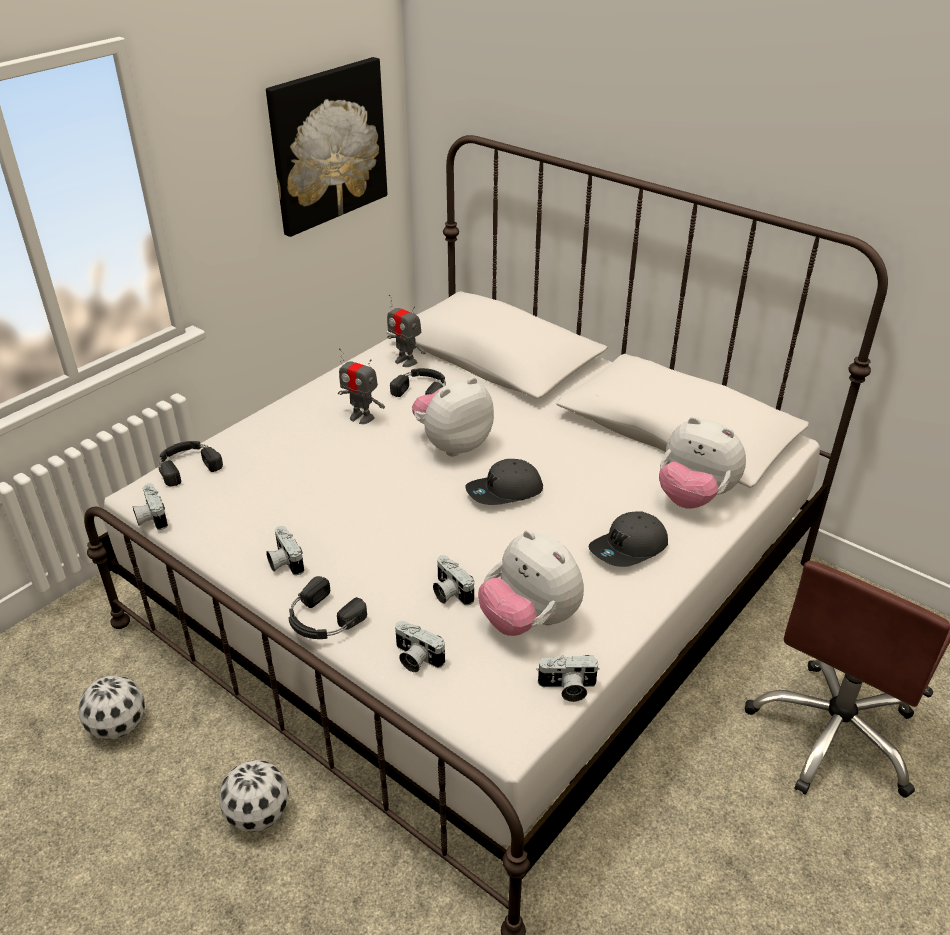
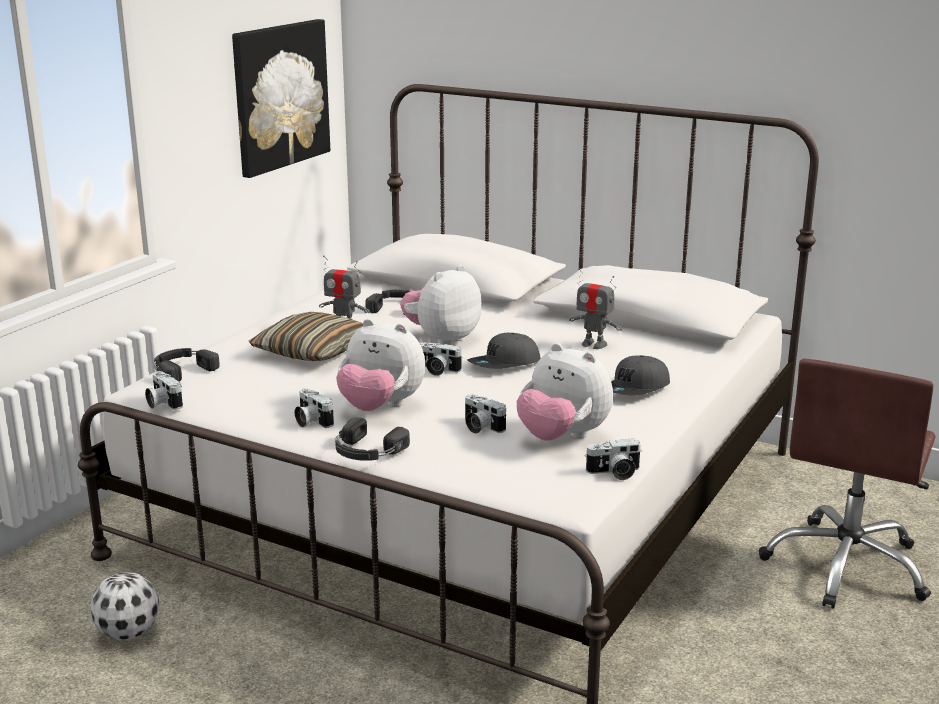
camera: 10 degrees left, 15 degrees down
(258, 814) = (303, 680): football -> none
(320, 450) = (313, 351): none -> pillow
(406, 361) = (371, 291): toy robot -> toy robot (594, 344)
(415, 658) = (466, 468): camera -> camera (437, 370)
(694, 497) = (681, 355): plush toy -> plush toy (380, 407)

